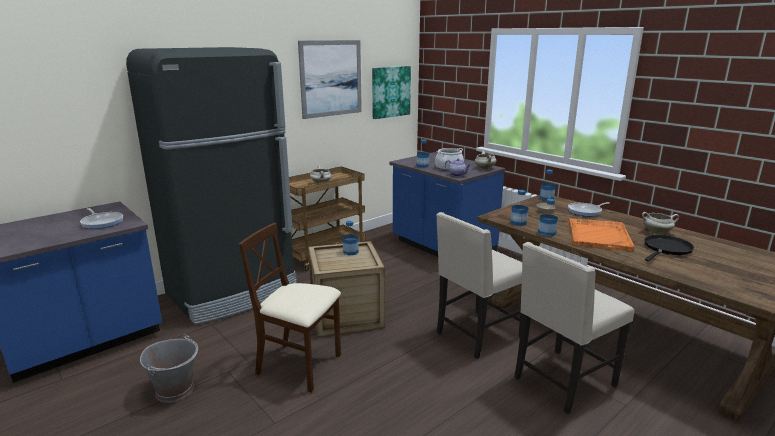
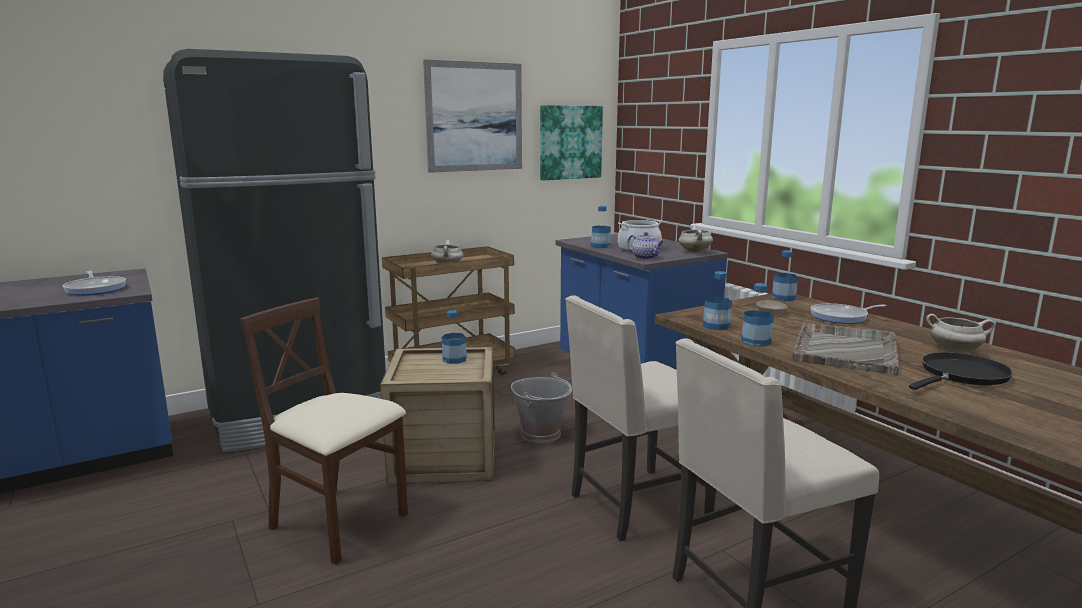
camera: 10 degrees right, 5 degrees down
(175, 390) = (146, 538): grey bucket -> grey bucket (541, 433)
(598, 235) = (845, 350): orange tray -> grey tray

